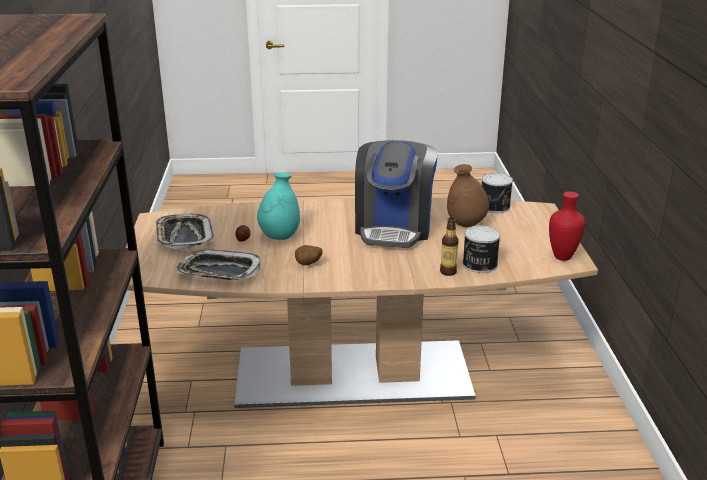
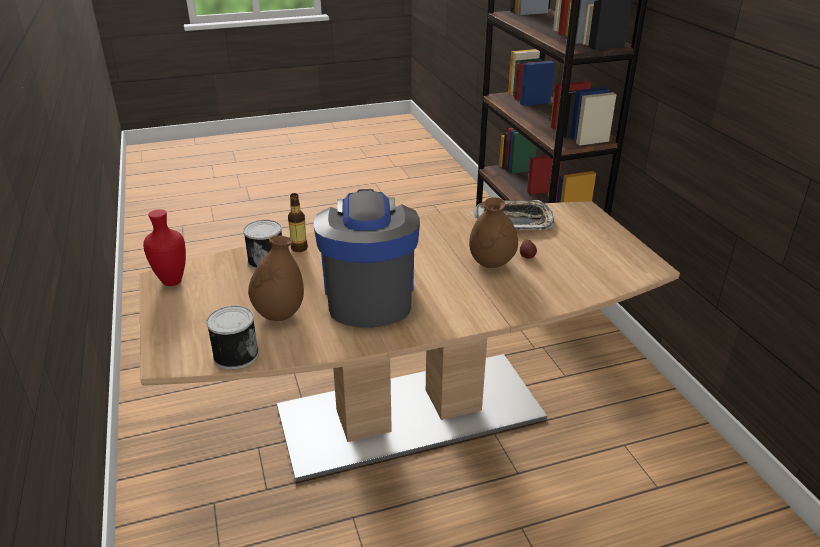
camera: 165 degrees right, 5 degrees up
(184, 236) = (590, 250): tray -> none
(279, 236) = (491, 264): turquoise vase -> brown vase
(308, 265) = (438, 237): potato -> none

